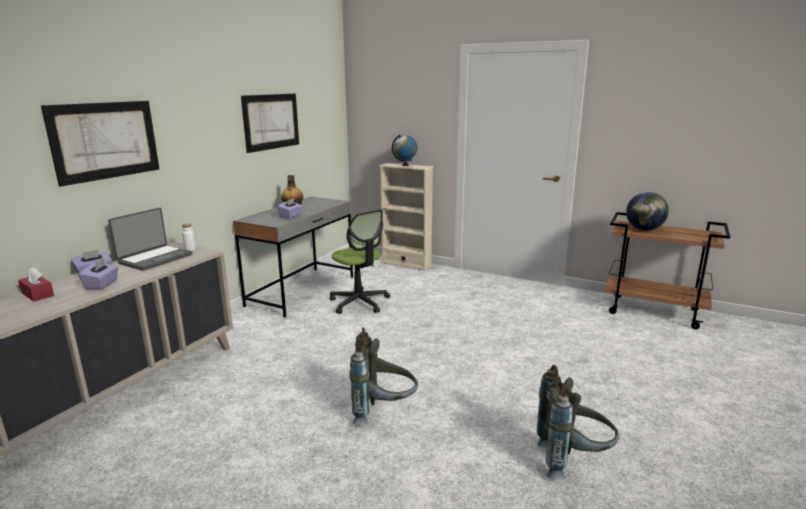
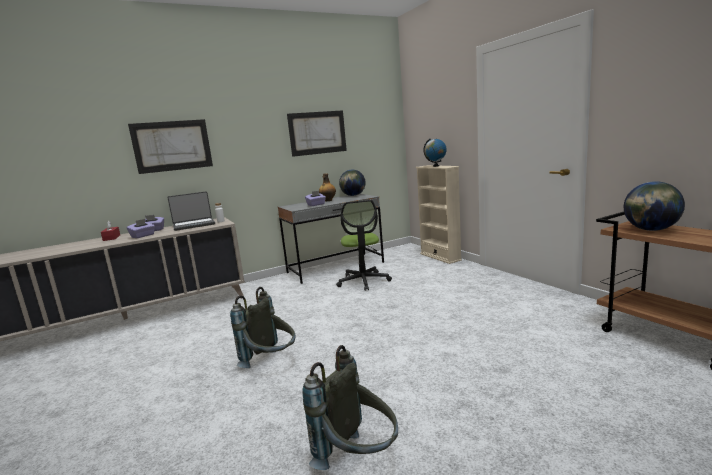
camera: 35 degrees right, 5 degrees down
(311, 200) = (353, 195): none -> globe

